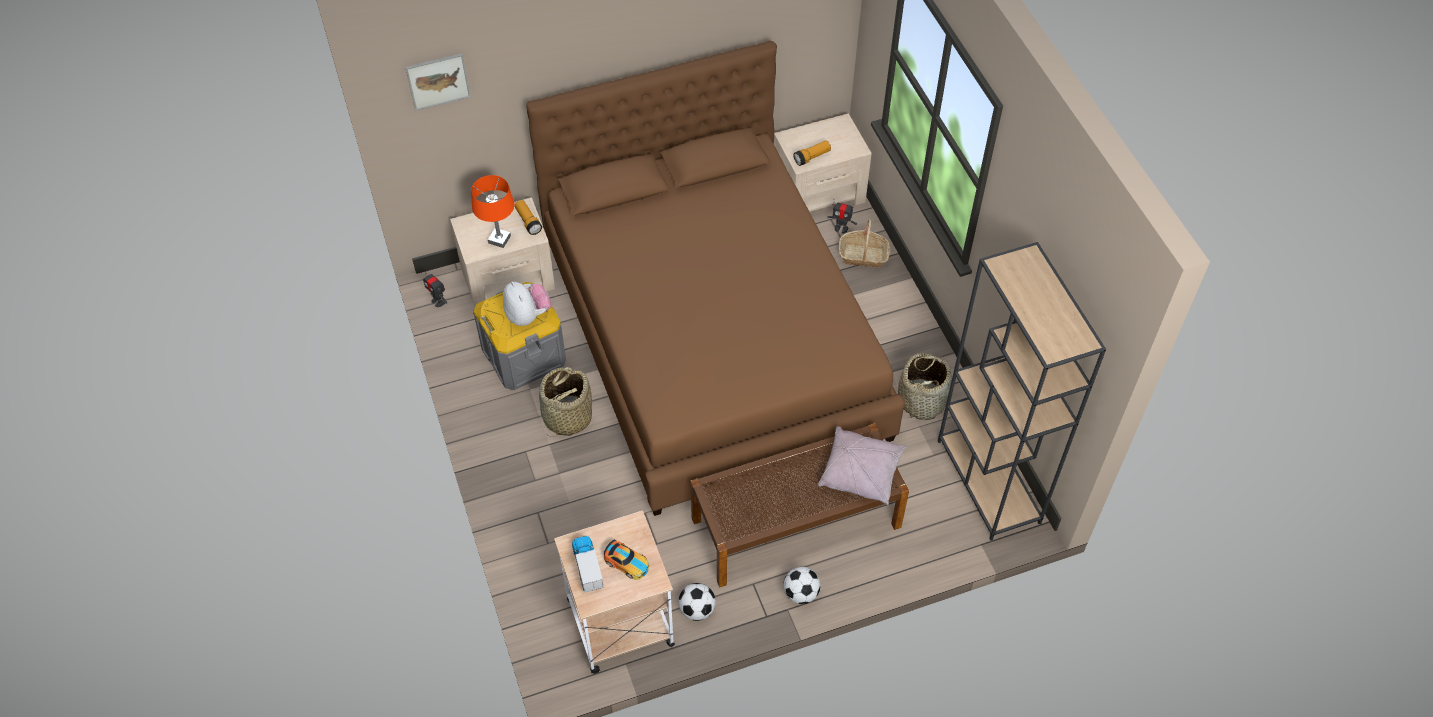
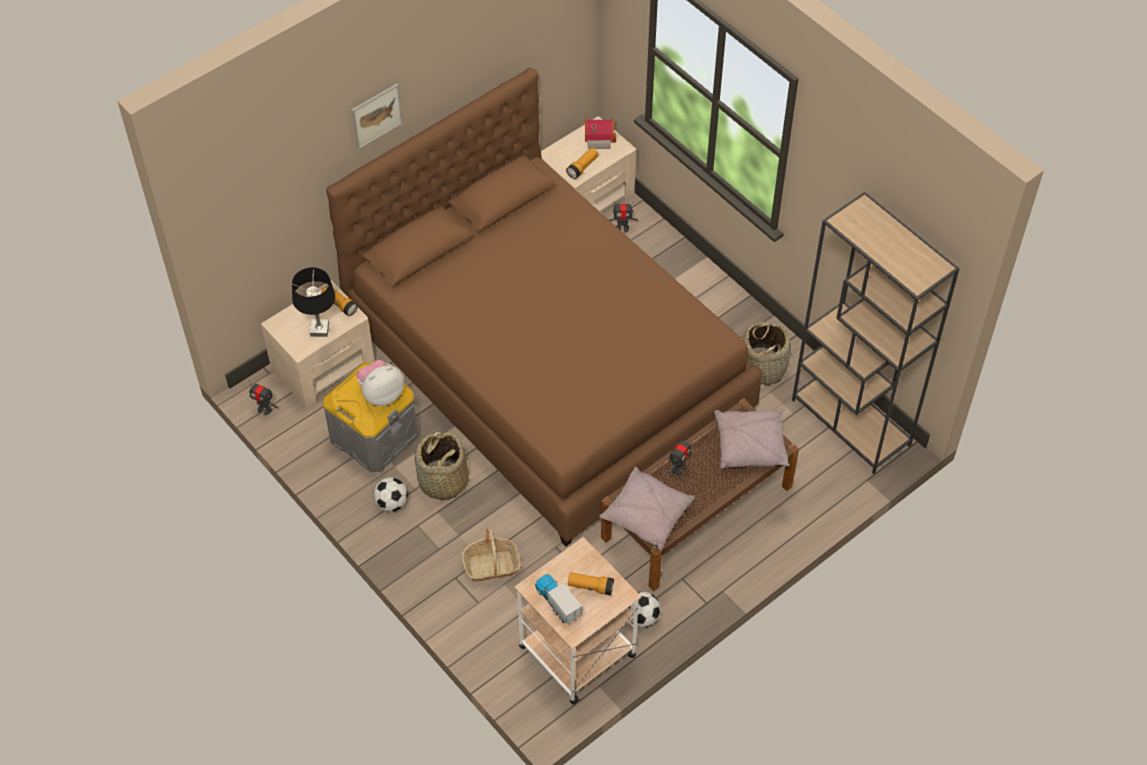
camera: 20 degrees left, 0 degrees up
(438, 81) = (245, 191): picture -> picture (376, 115)
(499, 239) = (319, 329): orange table lamp -> black table lamp
(528, 315) = (381, 394): plush toy -> plush toy turned 75 degrees counterclockwise
(627, 563) = (590, 587): toy car -> flashlight
(727, 509) = (646, 515): none -> purple pillow
(779, 473) = (678, 469): none -> toy robot
(801, 593) = (728, 573): football -> football (391, 503)
(838, 134) = (598, 138): none -> toy house
(863, 255) = (653, 248): basket -> basket (491, 565)

